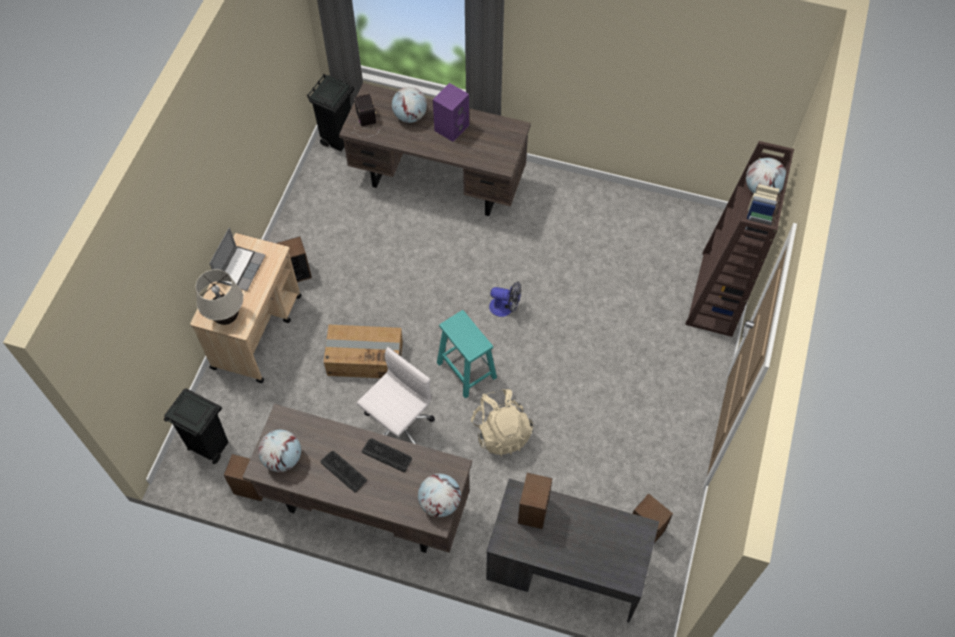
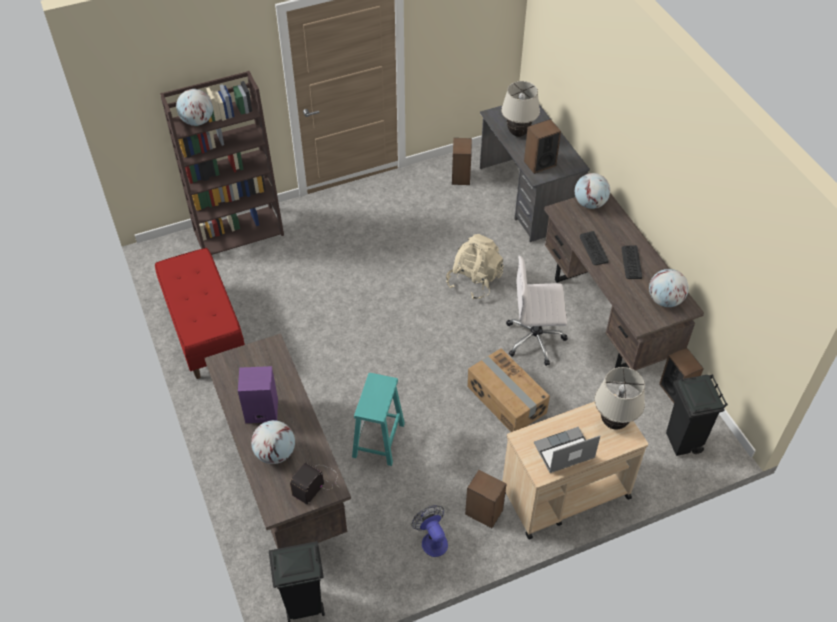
camera: 130 degrees left, 10 degrees down
(465, 369) = (448, 331): turquoise stool -> turquoise stool (378, 441)
(505, 307) = (371, 343): fan -> fan (432, 540)
(594, 529) = (518, 133): none -> beige table lamp
(618, 210) = (204, 330): none -> red bench

